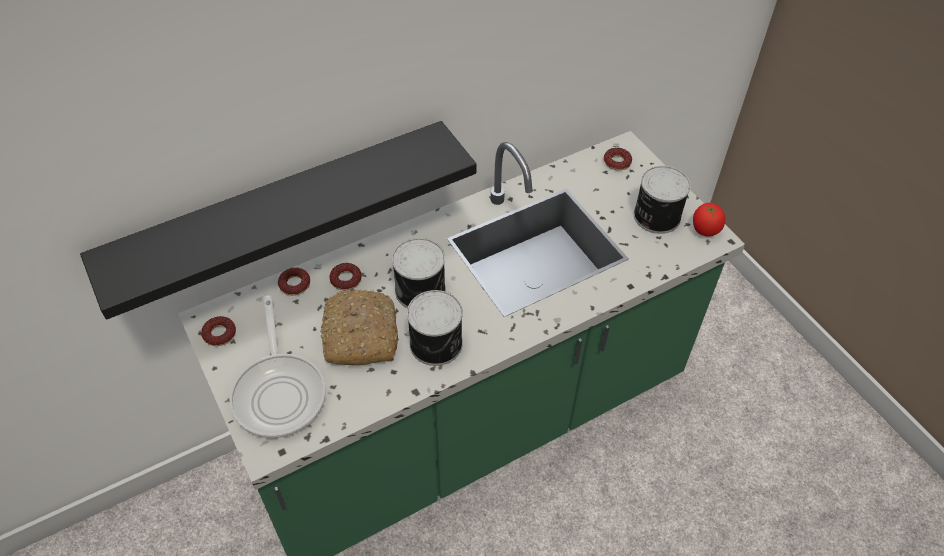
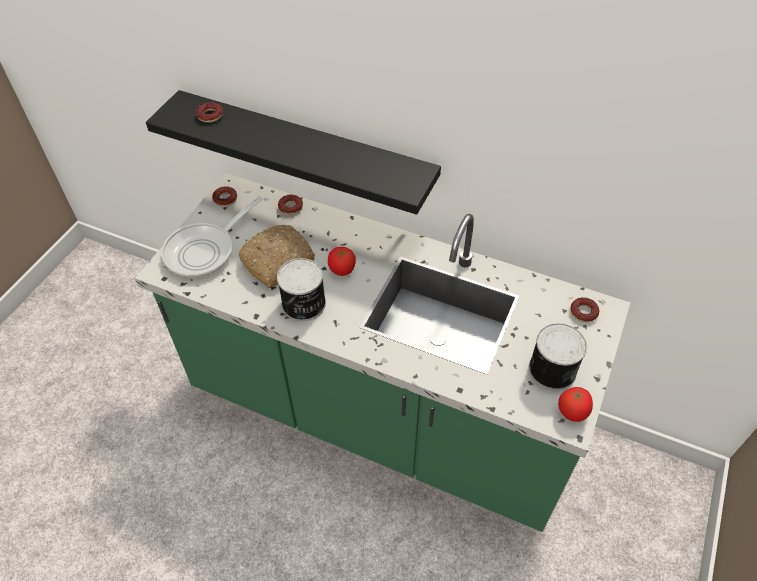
camera: 55 degrees right, 0 degrees up
(346, 279) = (316, 228): donut -> donut (210, 115)
(421, 290) = (342, 270): can -> tomato

